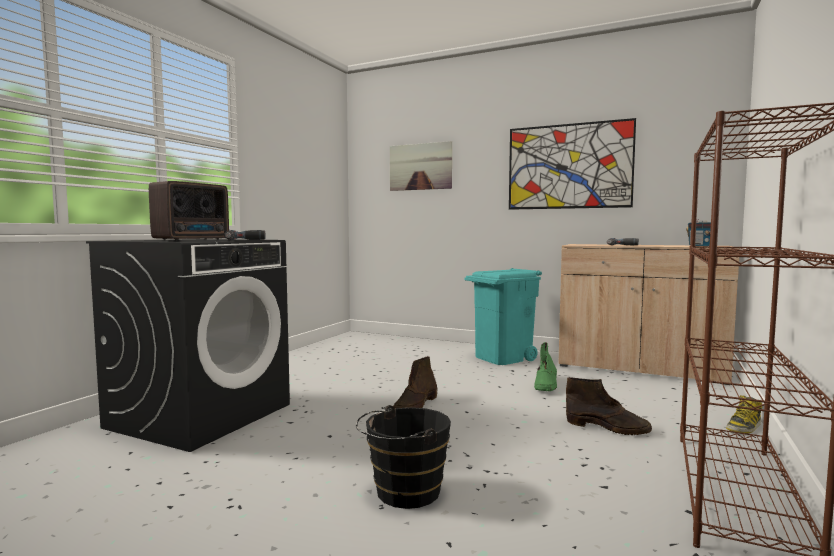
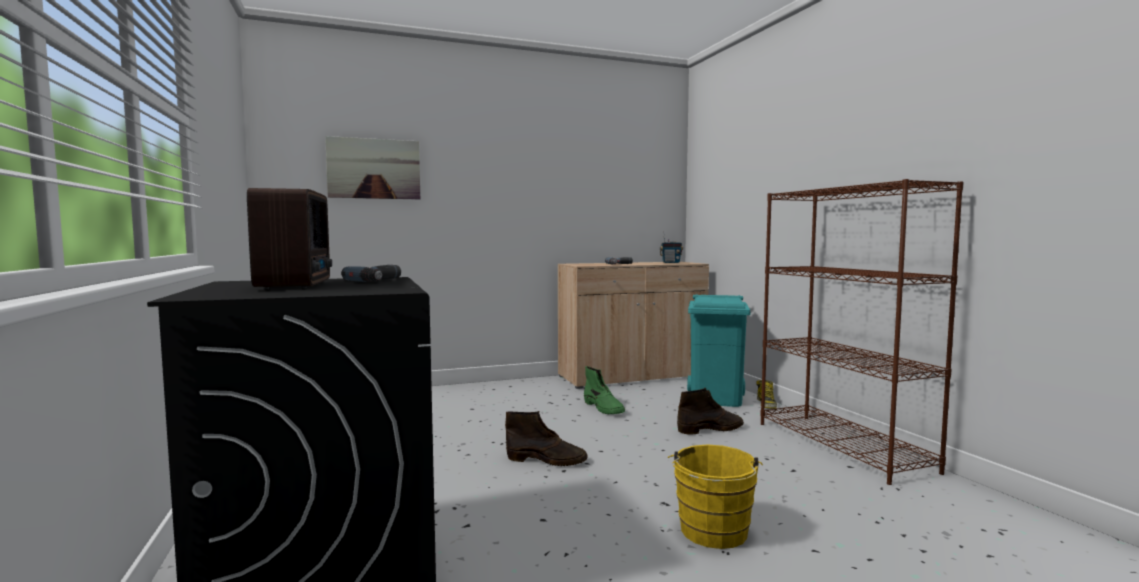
camera: 45 degrees left, 0 degrees up
(403, 492) = (713, 534): black bucket -> yellow bucket
(415, 405) = (547, 460): brown boot -> brown boot turned 60 degrees counterclockwise
(502, 358) = (516, 393): turquoise trash can -> turquoise trash can (716, 398)
(568, 166) = (552, 184): picture -> none

